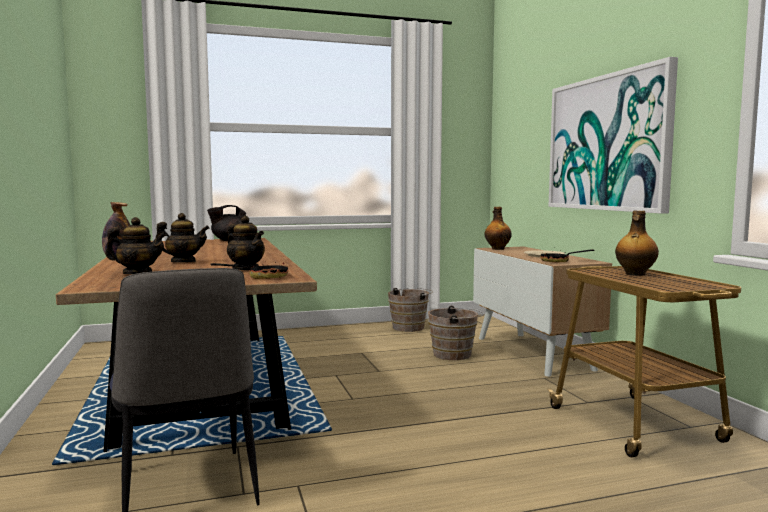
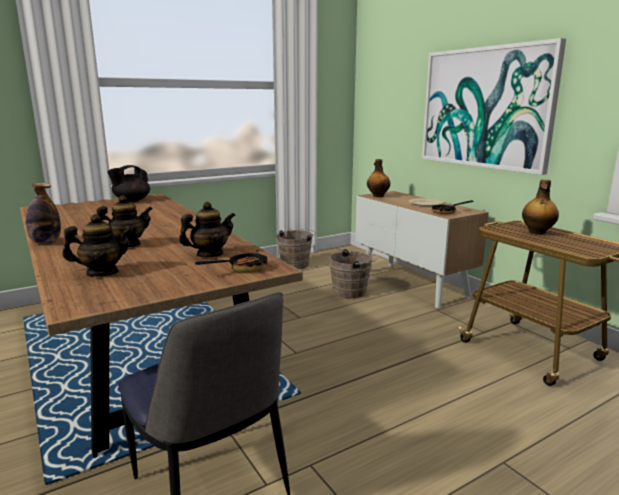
camera: 15 degrees left, 10 degrees up
(246, 269) = (209, 254): teapot -> teapot turned 60 degrees counterclockwise

